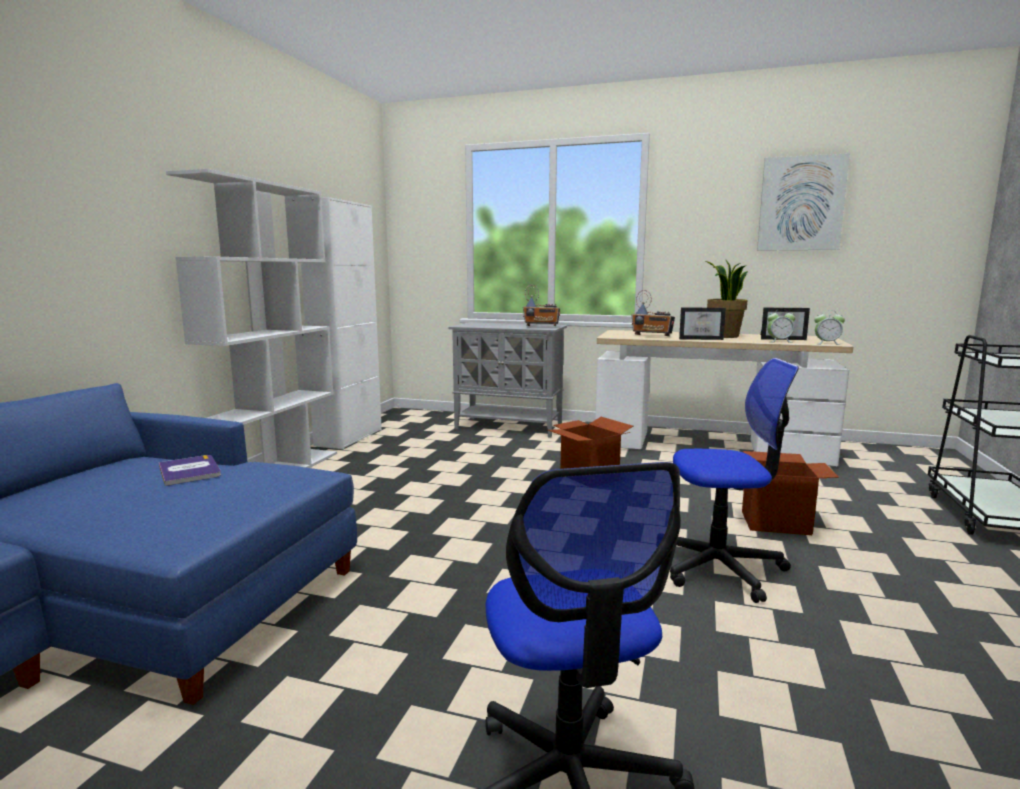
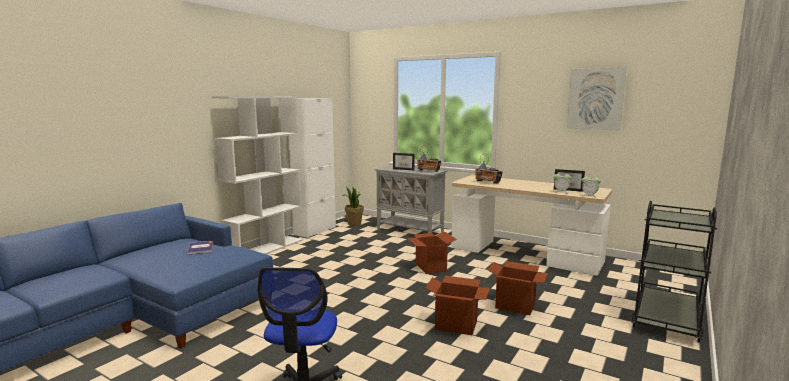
camera: 15 degrees right, 0 degrees up
(701, 339) = (514, 187): picture frame -> picture frame (404, 169)
(719, 567) = (456, 325): office chair -> cardboard box
(724, 336) = (534, 185): potted plant -> potted plant (354, 224)

